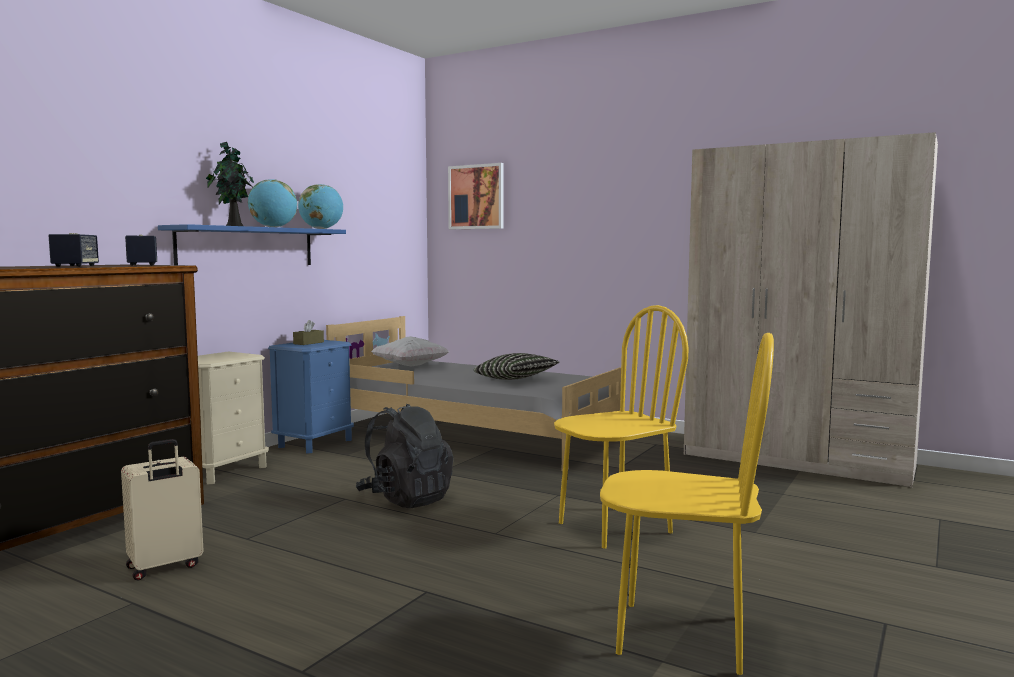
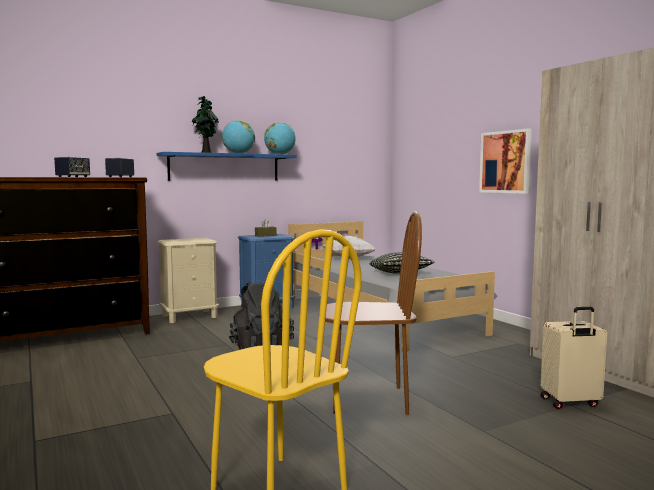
camera: 30 degrees right, 0 degrees up
(164, 567) = (74, 365): beige suitcase -> beige suitcase (570, 402)
(476, 197) = (420, 127): picture -> picture (505, 162)
(614, 527) = (368, 400): yellow chair -> brown chair

